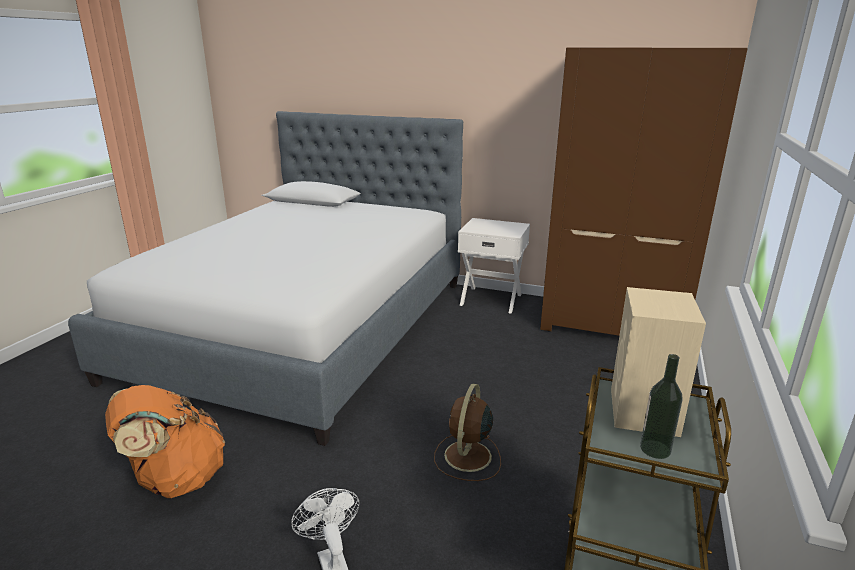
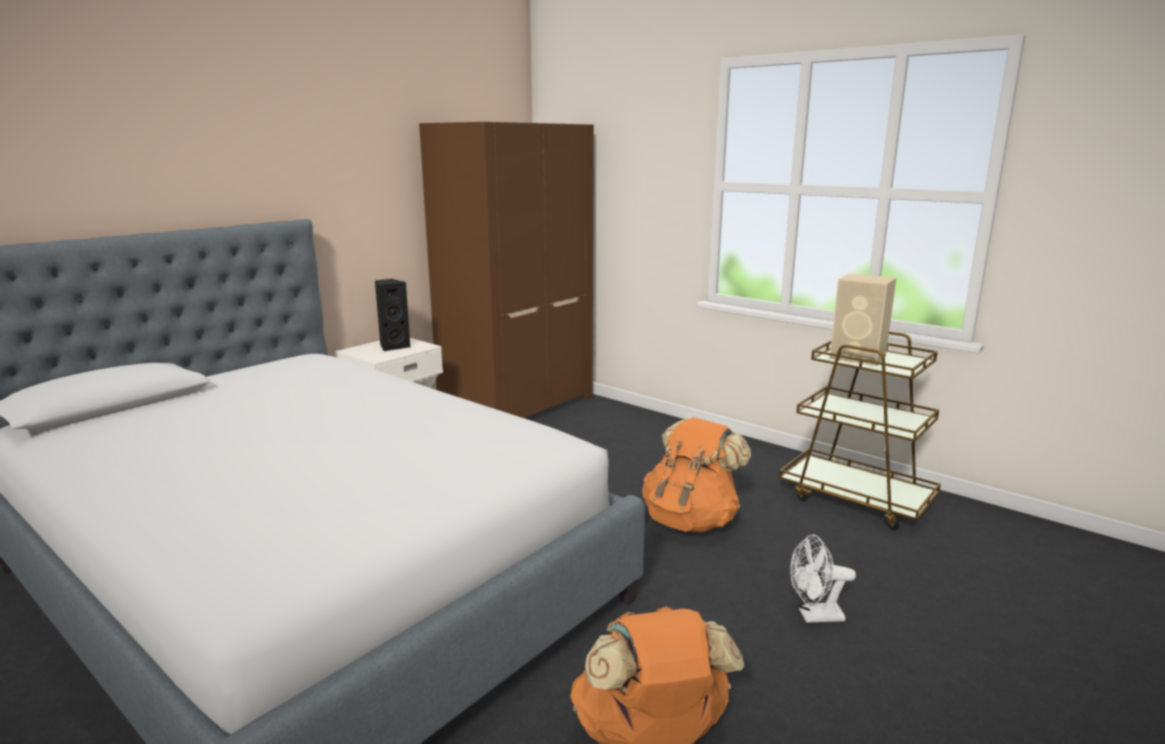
camera: 70 degrees left, 5 degrees down
(467, 457) = (691, 520): brown fan -> orange backpack
(500, 227) = (393, 346): none -> black speaker
(655, 449) = (899, 363): bottle -> none

